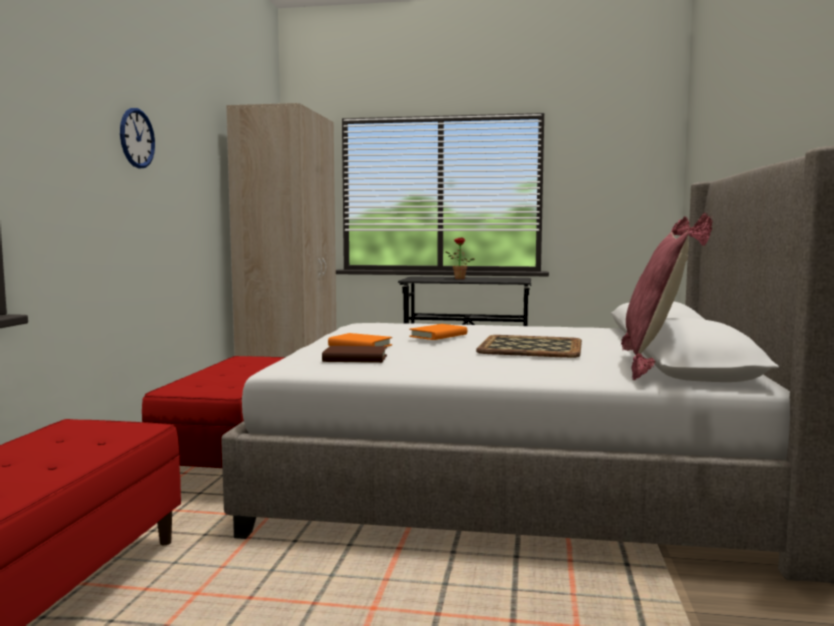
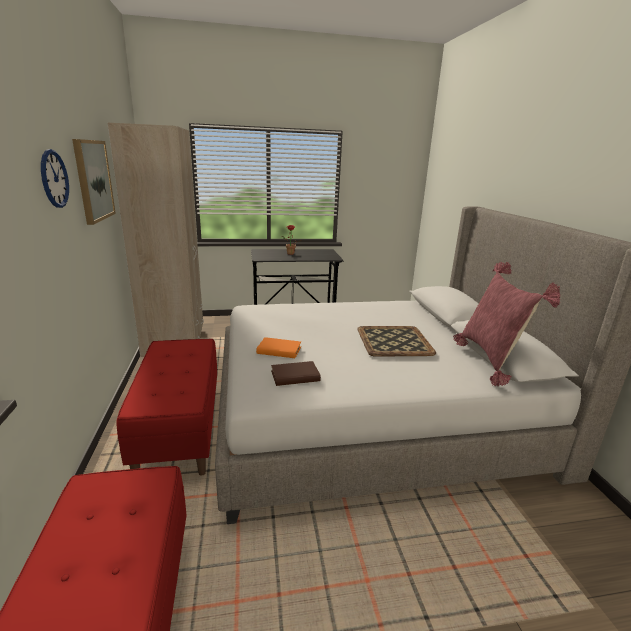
camera: 20 degrees left, 15 degrees up
(194, 160) = (93, 180): none -> picture
(438, 335) = (322, 329): orange book -> none

